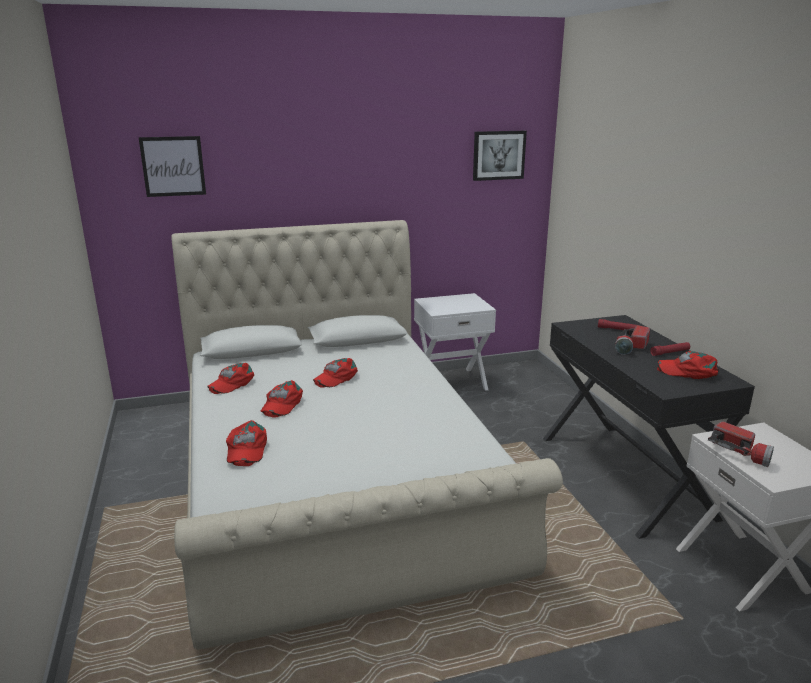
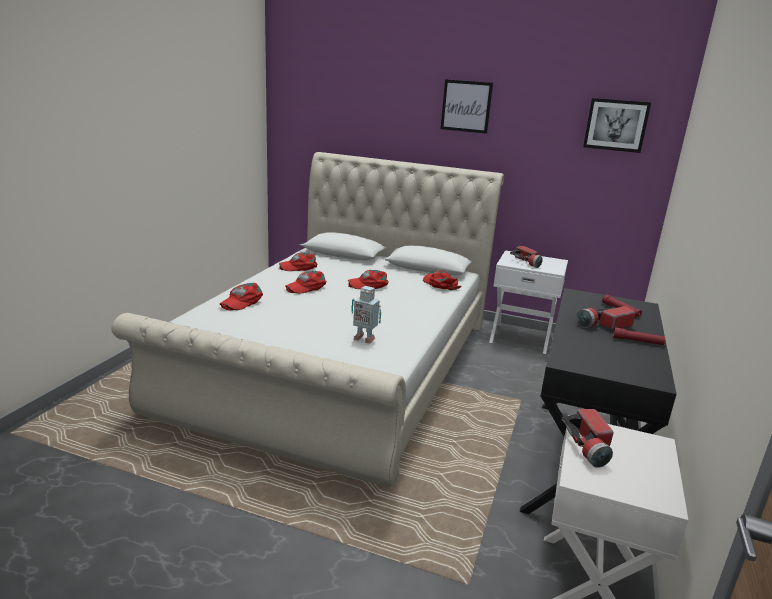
camera: 35 degrees right, 0 degrees up
(173, 166) = (328, 100): picture -> picture (466, 106)
(426, 437) = (364, 338): none -> toy robot
(451, 305) = (527, 262): none -> flashlight
(688, 371) = (624, 359): red cap -> red cap (440, 284)

